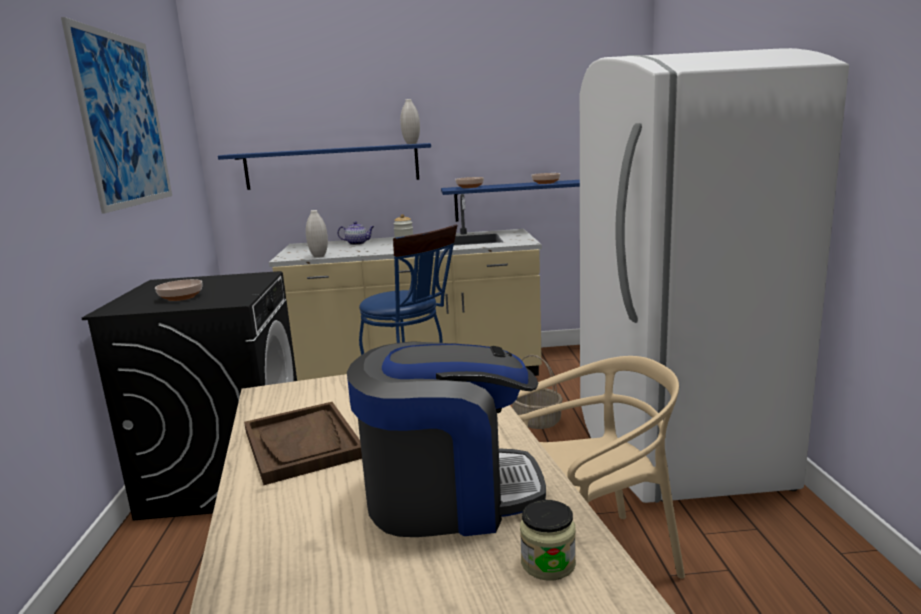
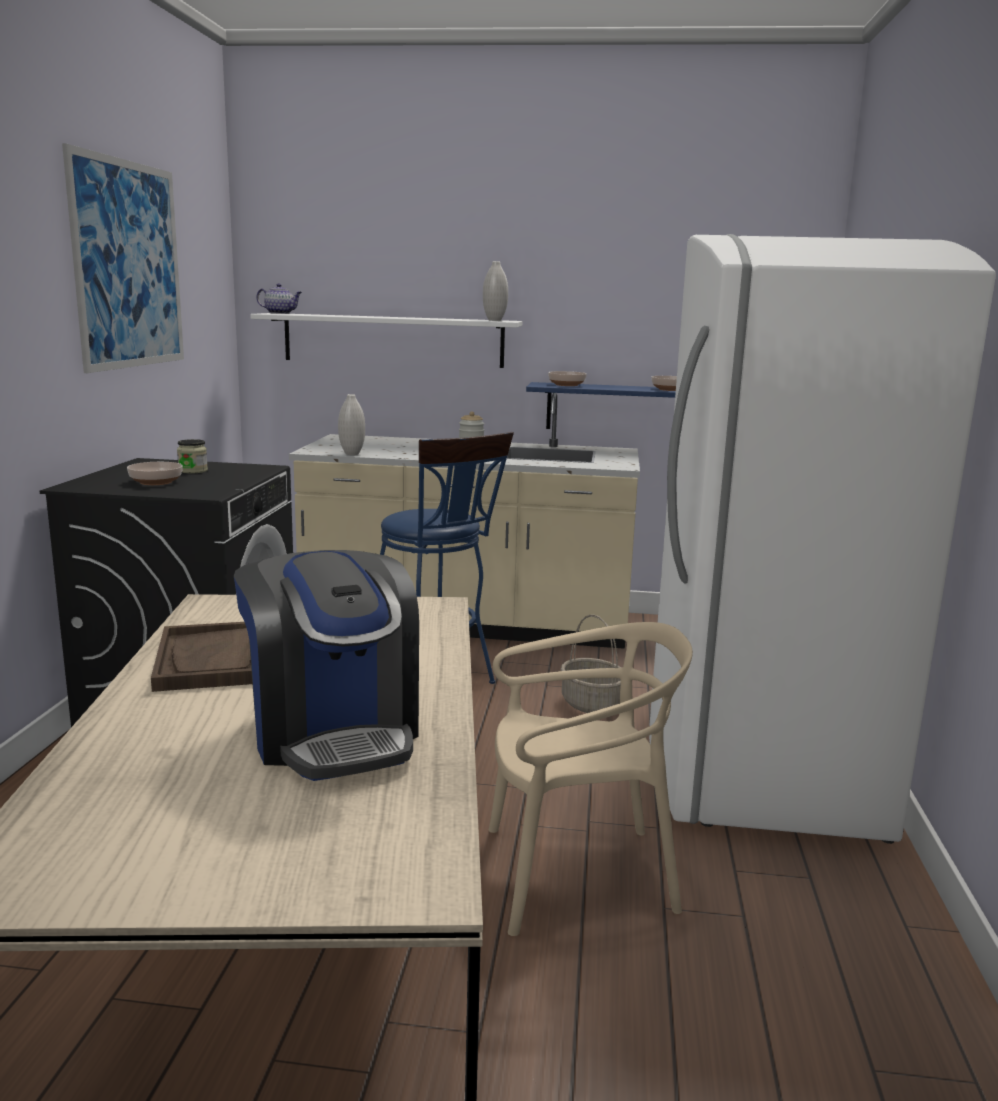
camera: 10 degrees right, 0 degrees up
(332, 166) = (393, 340): blue shelf -> white shelf
(357, 243) = (411, 443): teapot -> teapot (280, 313)
(449, 495) = (333, 732): coffee machine -> coffee machine turned 60 degrees clockwise
(548, 563) = (386, 808): jar -> jar (193, 471)

